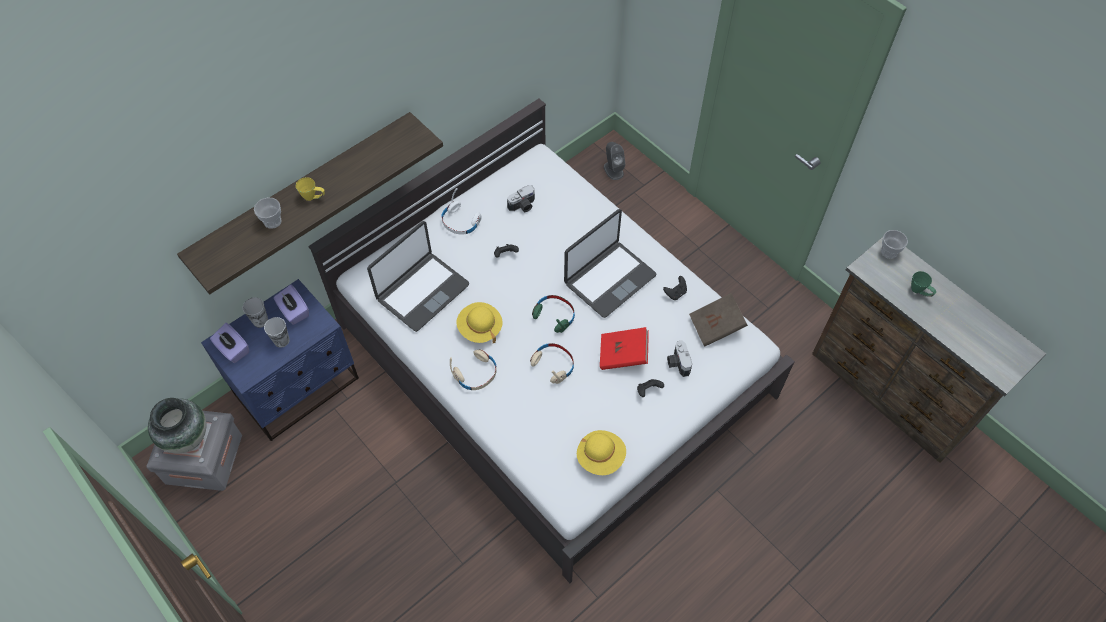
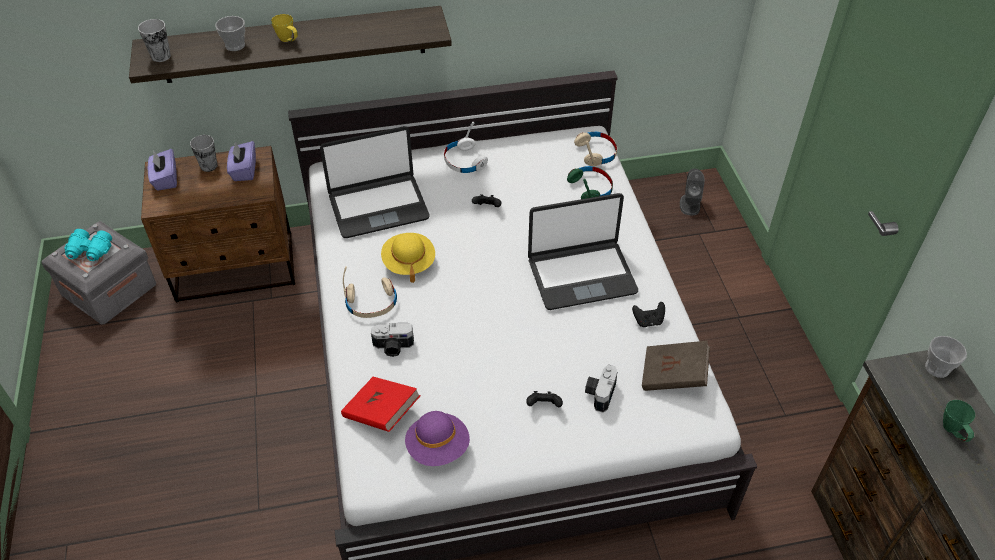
camera: 30 degrees right, 10 degrees down
(186, 438) = (90, 252): vase -> turquoise binoculars
(281, 340) = (212, 190): cup -> cup (161, 56)
(298, 387) = (236, 268): blue nightstand -> brown nightstand
(523, 206) = (539, 172): camera -> camera (393, 347)
(553, 365) = (457, 330): beige headphones -> beige headphones (596, 153)
(554, 315) = (495, 284): green headphones -> green headphones (591, 188)
(601, 457) = (438, 447): yellow hat -> purple hat
(623, 355) = (541, 356): red book -> red book (381, 414)

